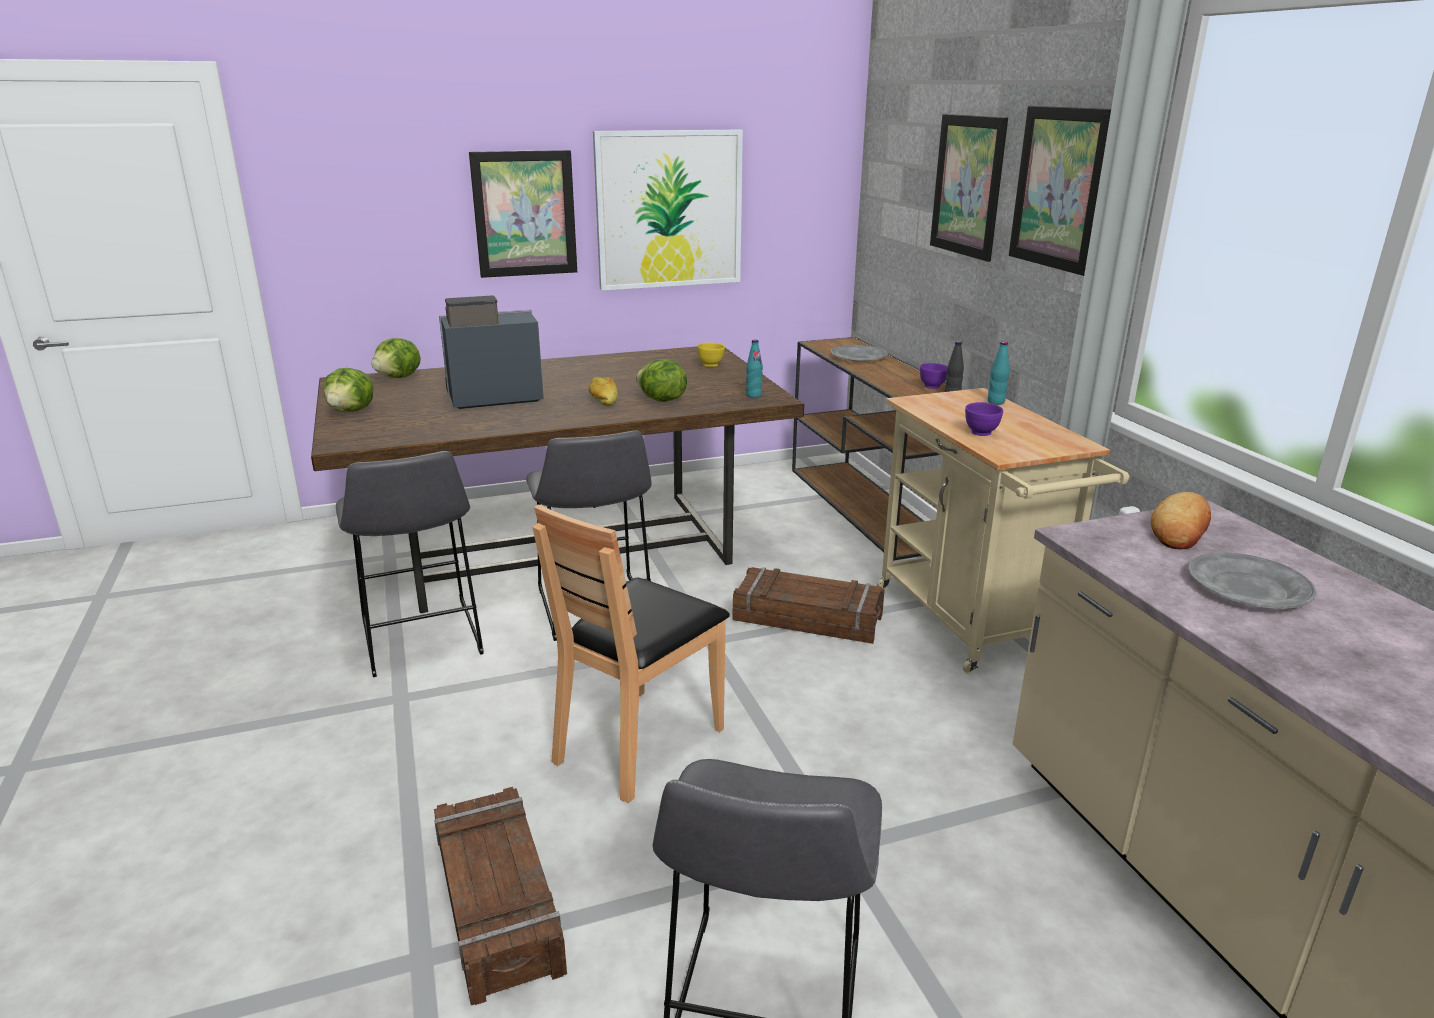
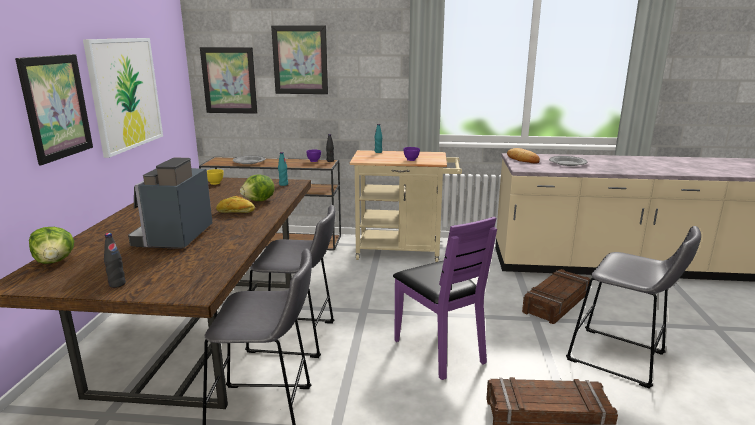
camera: 65 degrees left, 5 degrees down
(352, 411) = (117, 284): lettuce -> black bottle
(639, 743) = (439, 350): brown chair -> purple chair
(807, 617) = (365, 281): crate -> crate (555, 303)
(1059, 188) = (370, 55): picture -> picture (229, 80)

